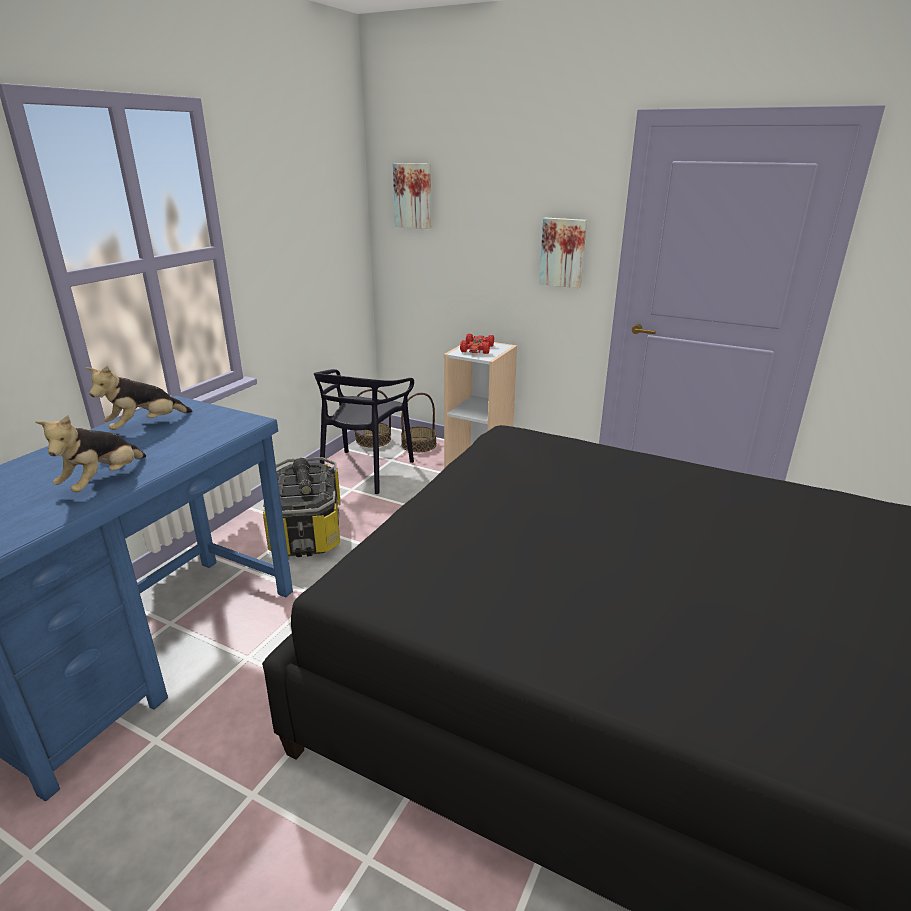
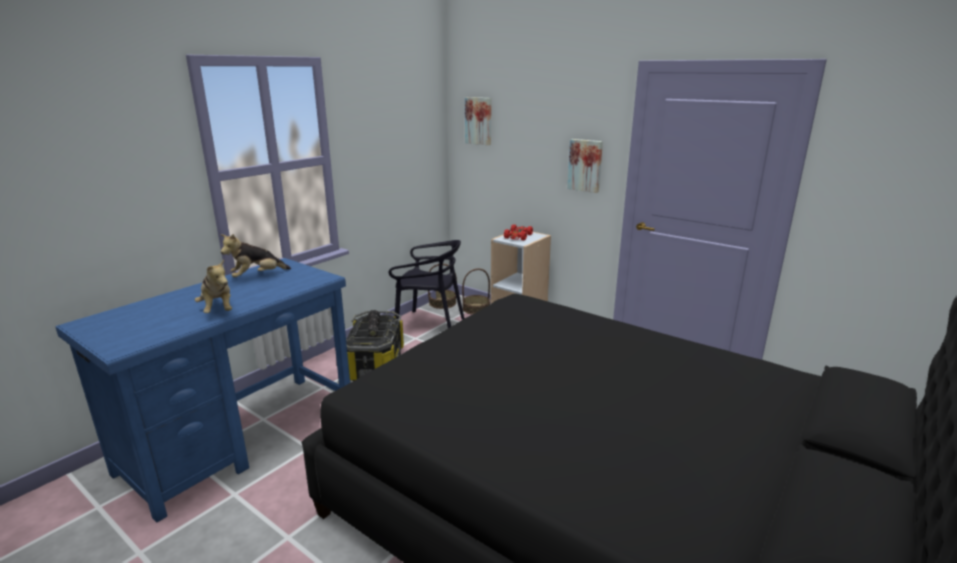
camera: 10 degrees right, 5 degrees down
(103, 482) = (218, 309): plush toy -> plush toy turned 60 degrees counterclockwise
(365, 471) = (429, 326): black chair -> black chair turned 105 degrees counterclockwise

